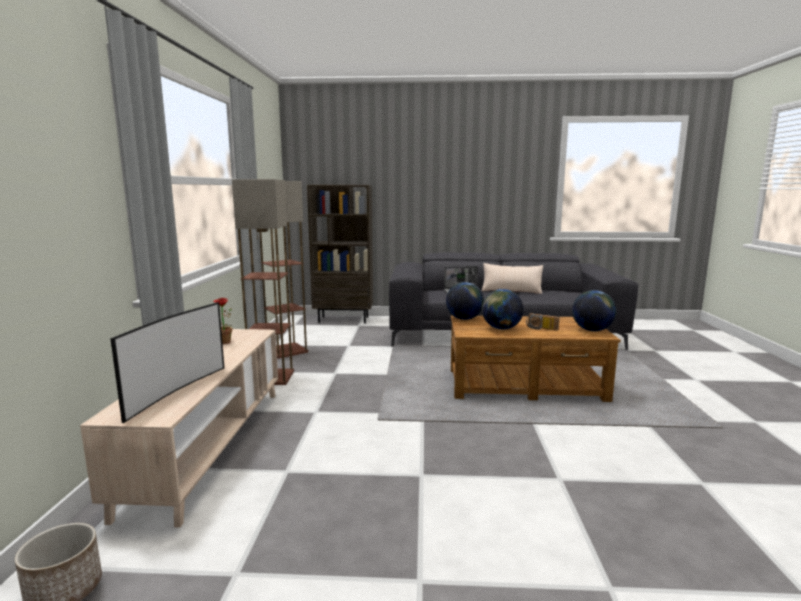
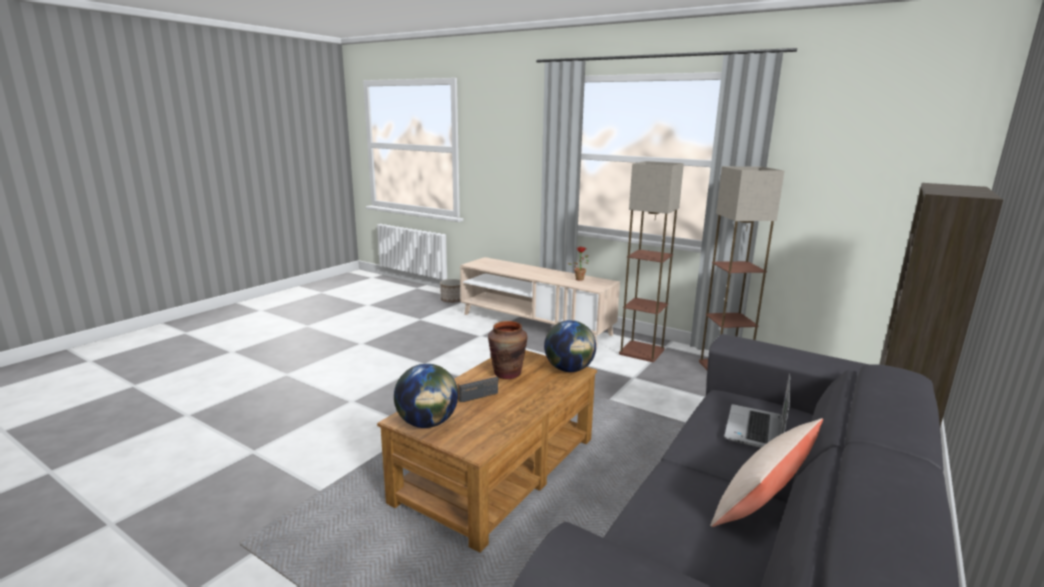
camera: 120 degrees right, 5 degrees up
(175, 391) = (501, 267): television -> none
(501, 328) = (507, 374): globe -> brown vase

